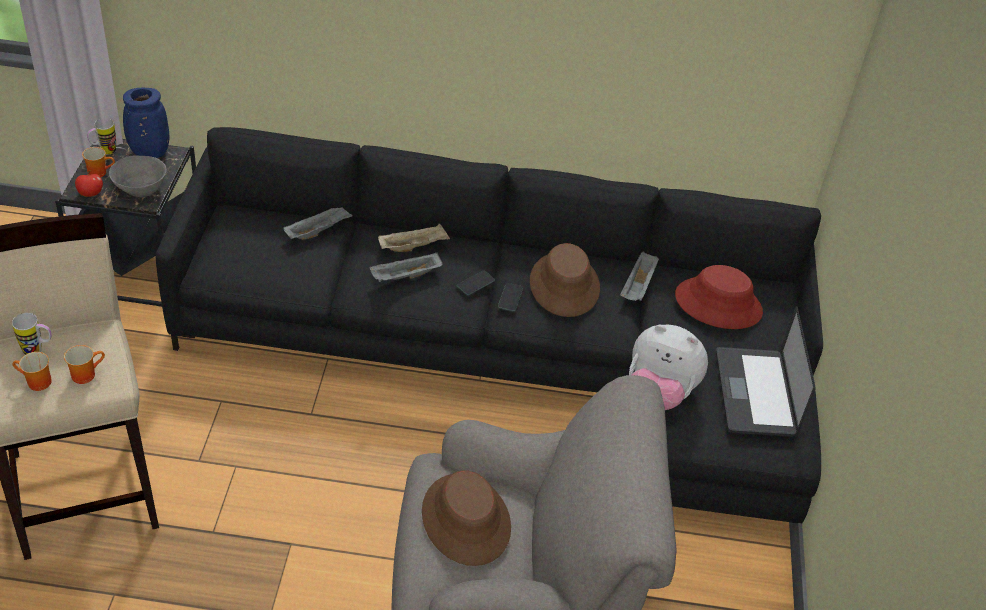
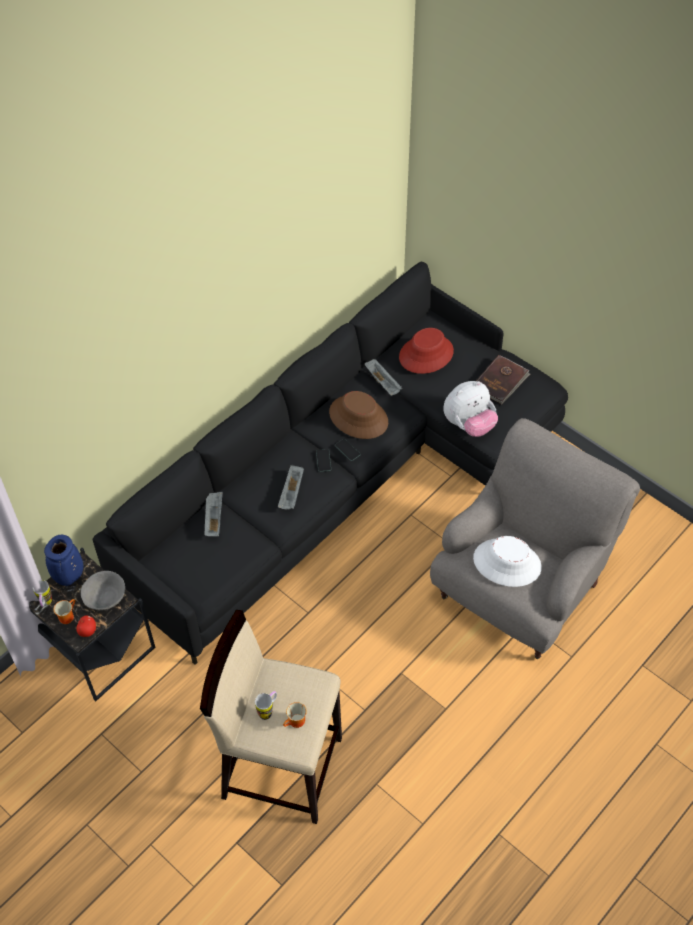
camera: 50 degrees left, 10 degrees up
(85, 373) = (306, 692): mug -> none
(414, 246) = (267, 474): beige tray -> none
(466, 520) = (507, 563): brown hat -> white hat
(755, 393) = (501, 381): laptop -> brown book

